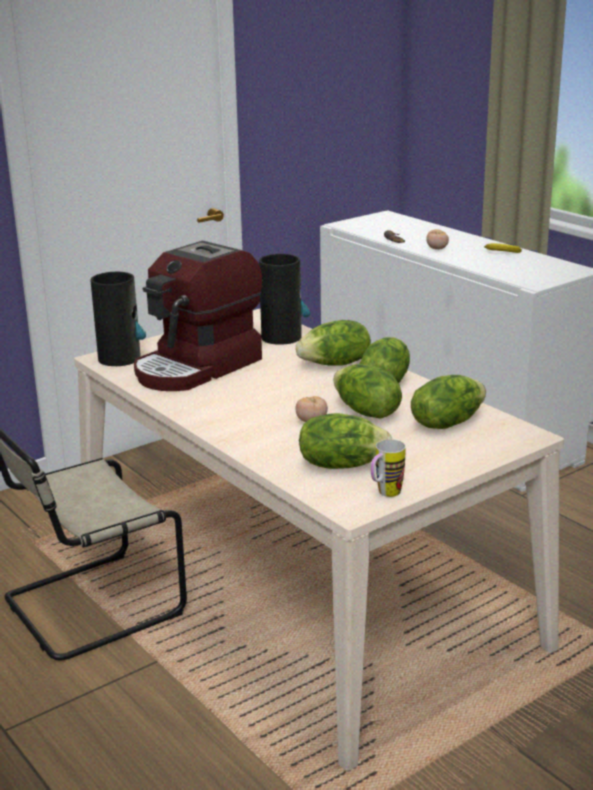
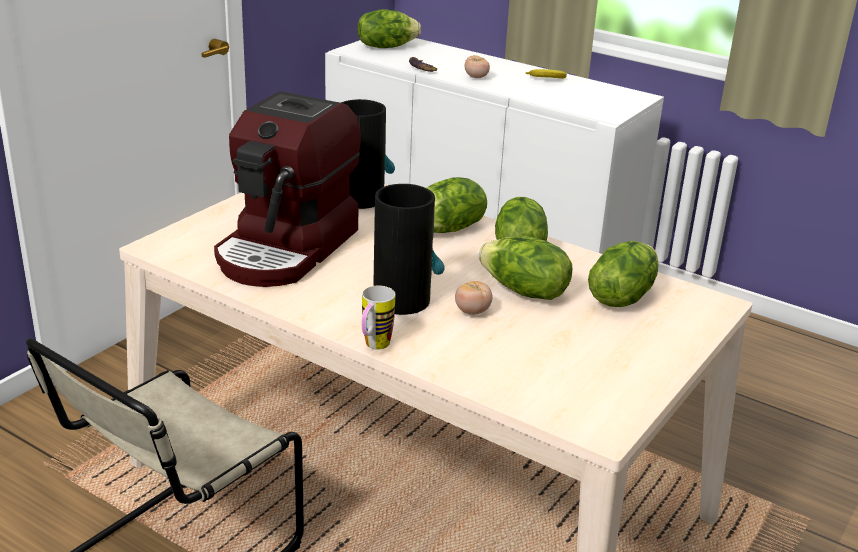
camera: 20 degrees left, 5 degrees up
(120, 358) = (181, 244): vase -> vase (402, 299)
(342, 464) = (547, 368): lettuce -> lettuce (386, 47)
(385, 494) = (624, 404): mug -> mug (374, 347)

